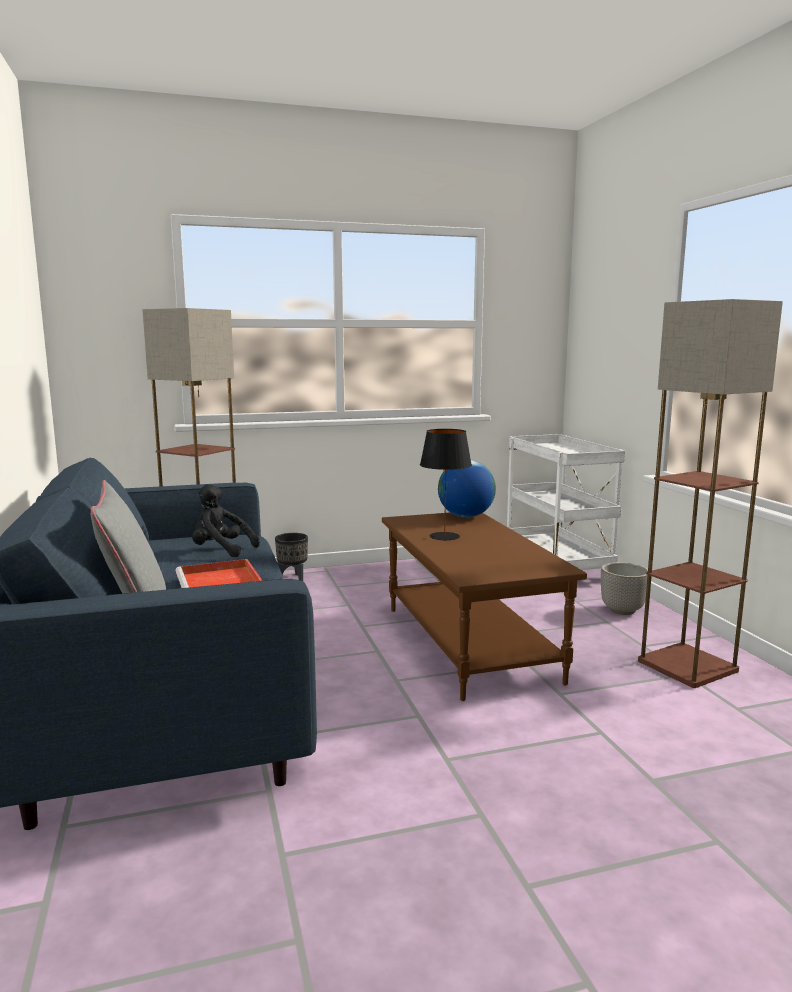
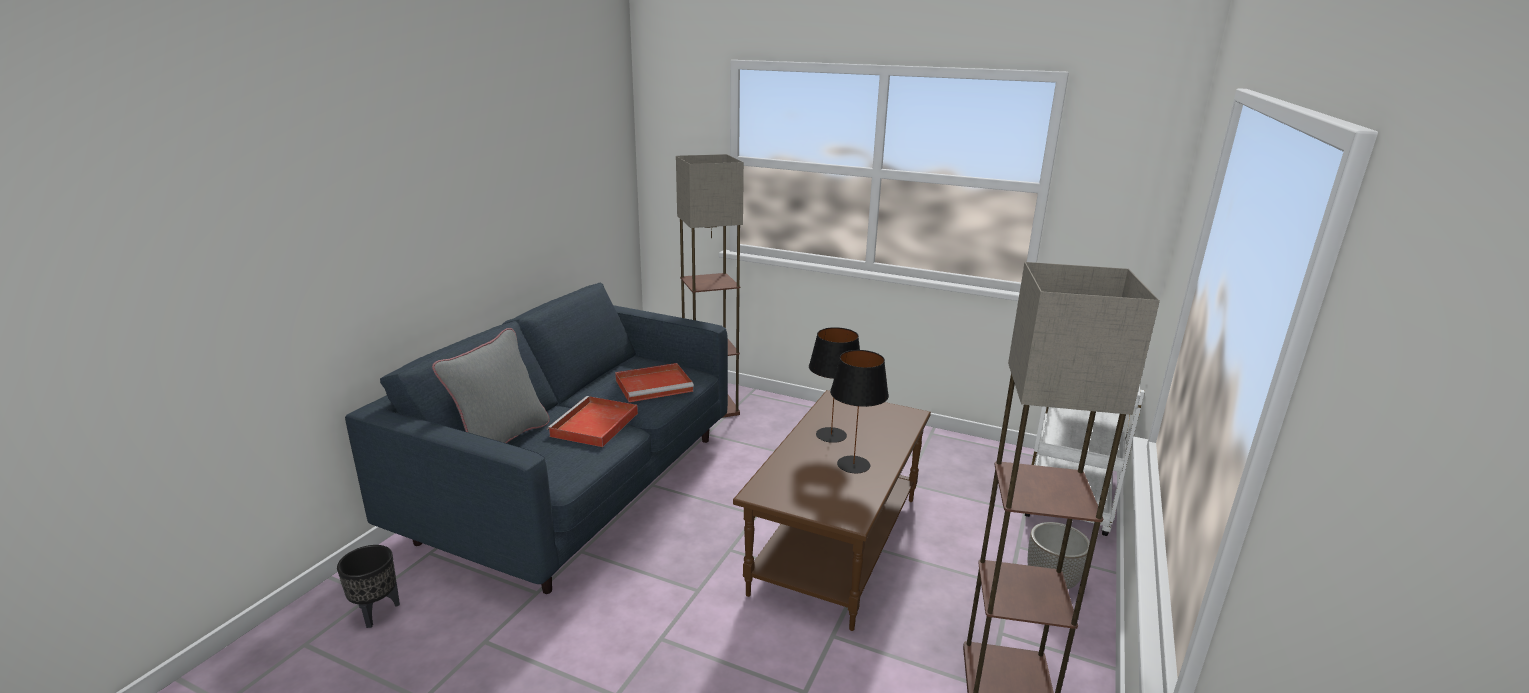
camera: 40 degrees right, 10 degrees up
(221, 550) = (655, 385): black plush toy -> red tray
(293, 578) = (798, 411): black planter -> black planter (377, 612)
(465, 516) = (900, 416): globe -> none
(496, 545) = (854, 464): none -> black table lamp

